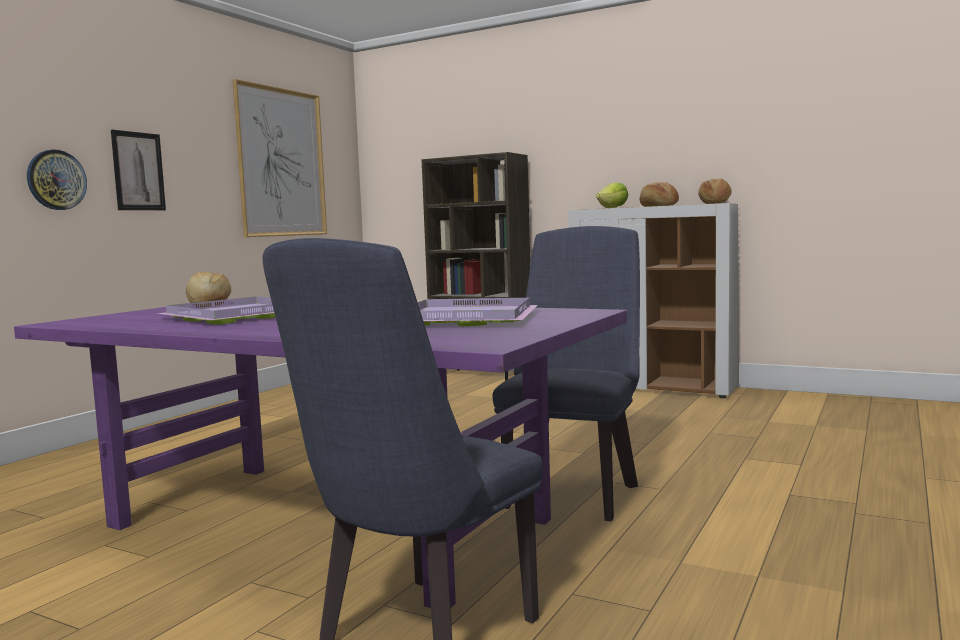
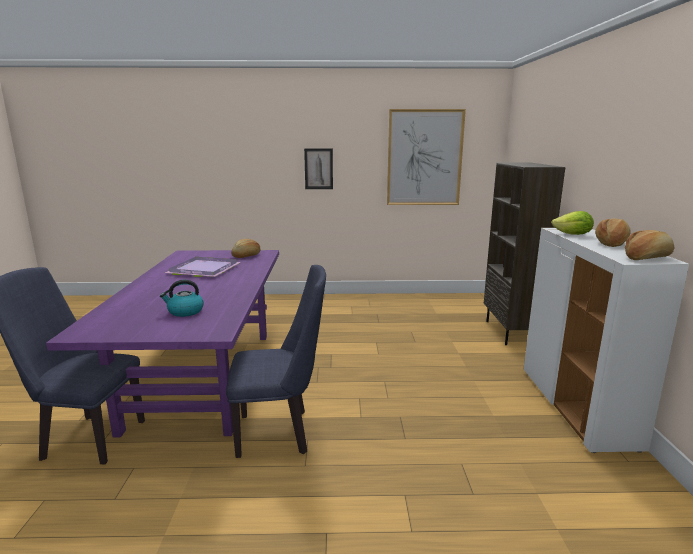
camera: 60 degrees right, 10 degrees up
(56, 180) = (274, 175): wall clock -> none
(470, 318) = (185, 311): purple tray -> kettle

